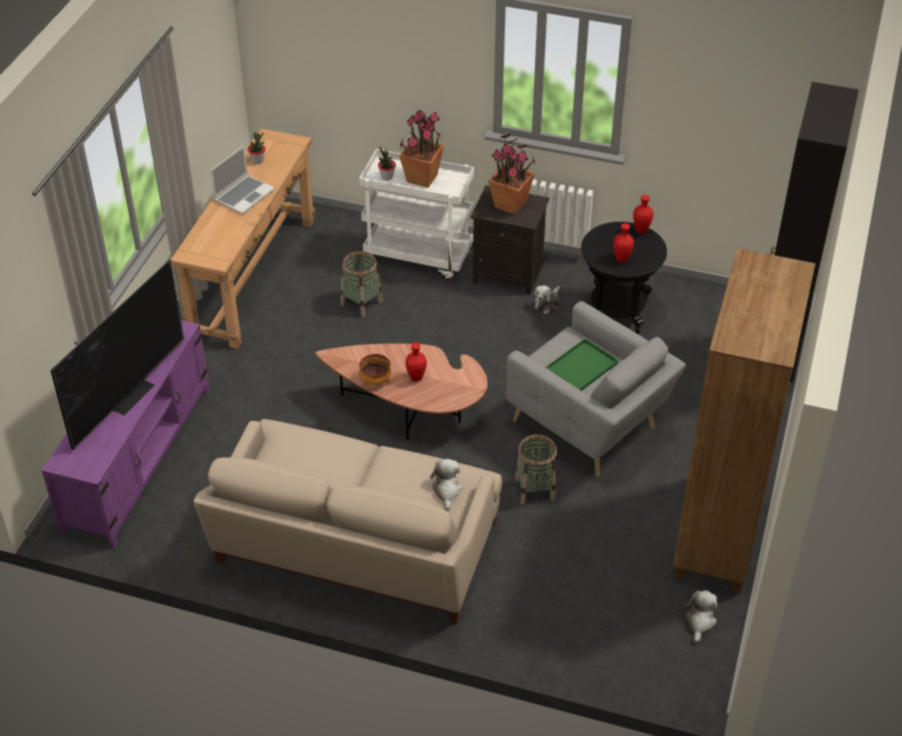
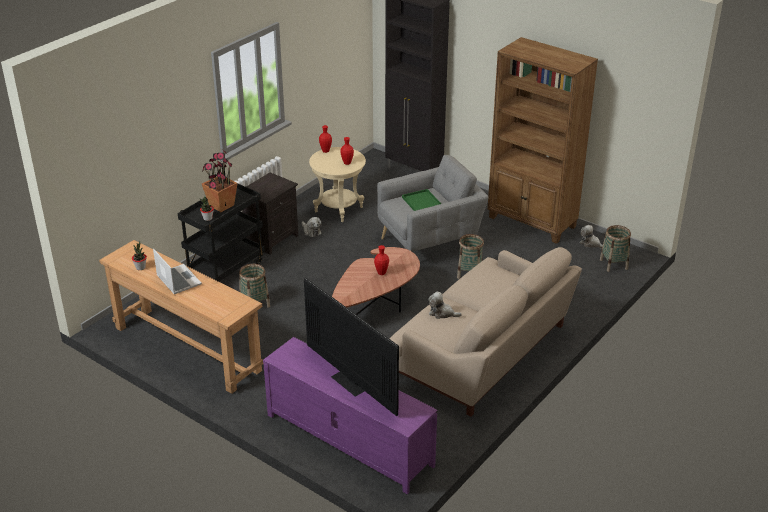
camera: 70 degrees left, 10 degrees down
(375, 380) = (374, 289): bowl -> none
(419, 256) = (226, 270): white cart -> black cart
(447, 490) = (498, 274): plush toy -> plush toy (442, 313)
(511, 204) = (266, 186): potted plant -> none
(617, 313) = (338, 209): black side table -> beige side table
(656, 662) = (613, 264): none -> basket

